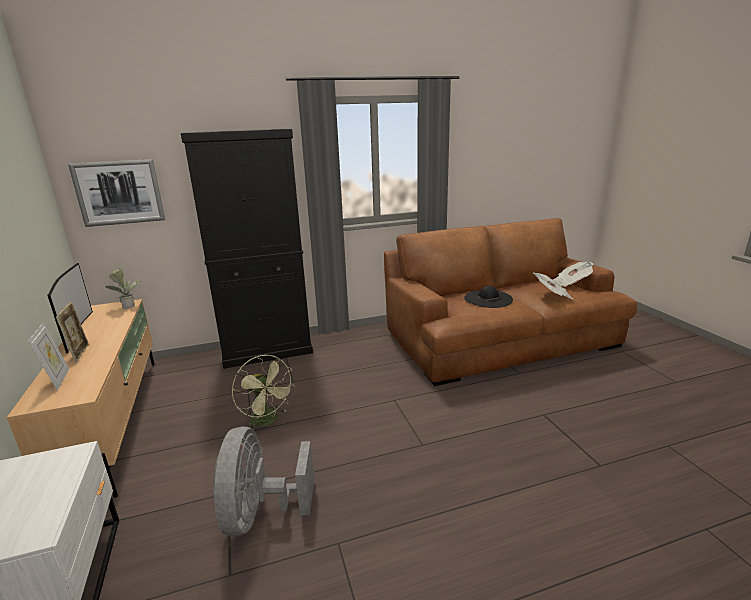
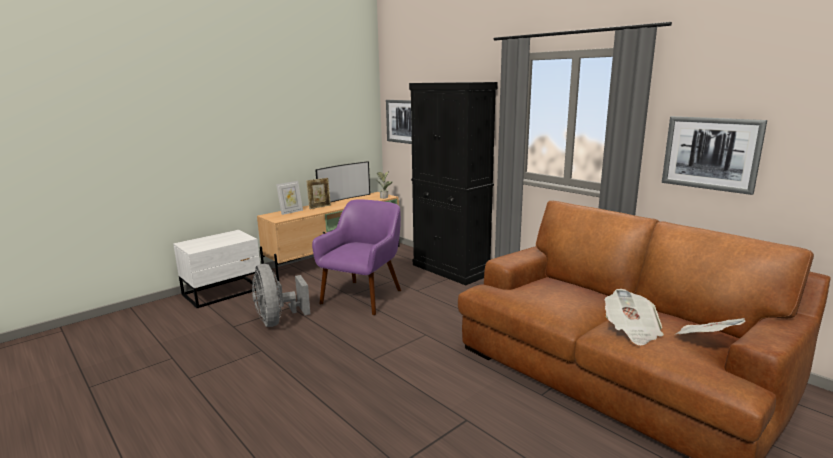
camera: 65 degrees right, 5 degrees down
(260, 513) = (277, 321): grey fan -> grey fan turned 90 degrees counterclockwise
(268, 421) = (363, 297): green fan -> purple armchair
(480, 173) = (711, 153): none -> picture
(488, 299) = (564, 296): black hat -> none

